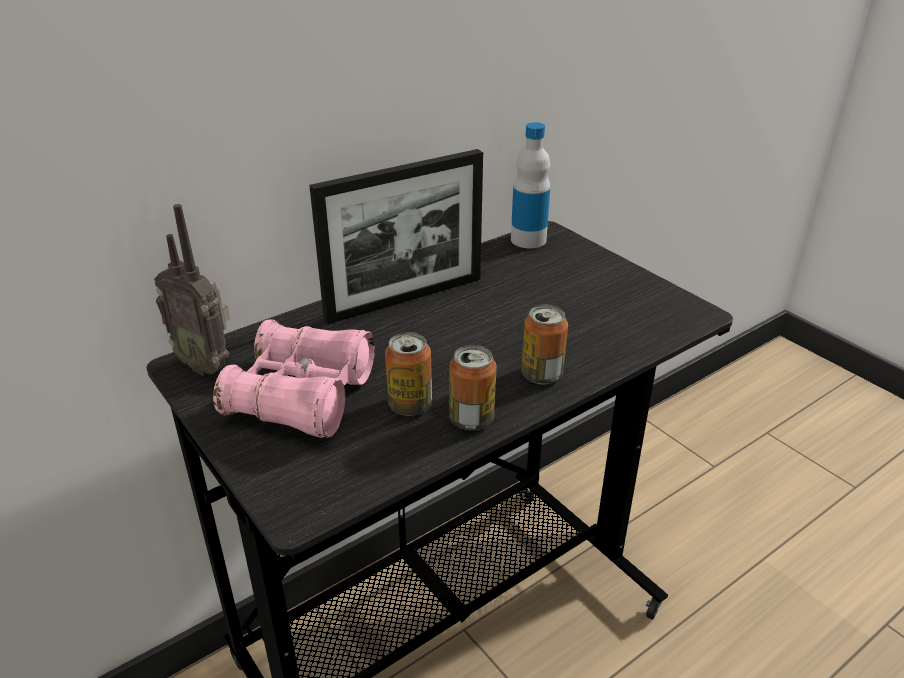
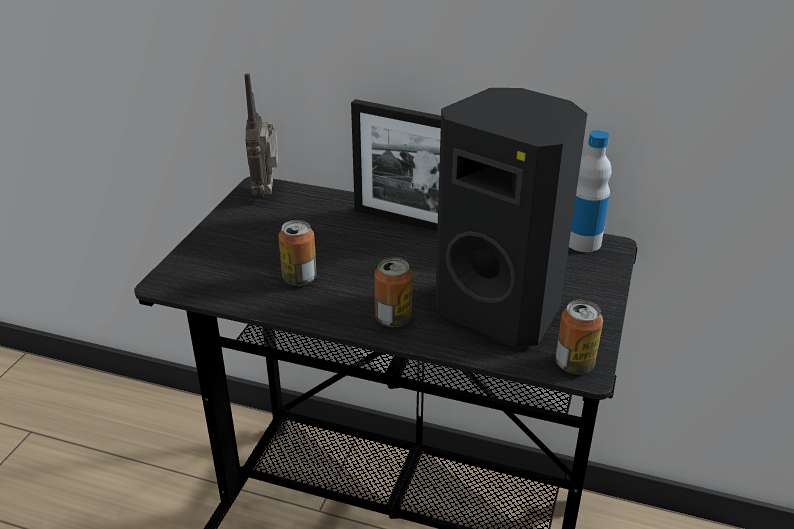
camera: 55 degrees right, 0 degrees up
(302, 396) = (269, 236): pink binoculars -> none
(471, 419) = (308, 308): can -> can (574, 364)
(585, 315) = (501, 310): none -> black speaker

